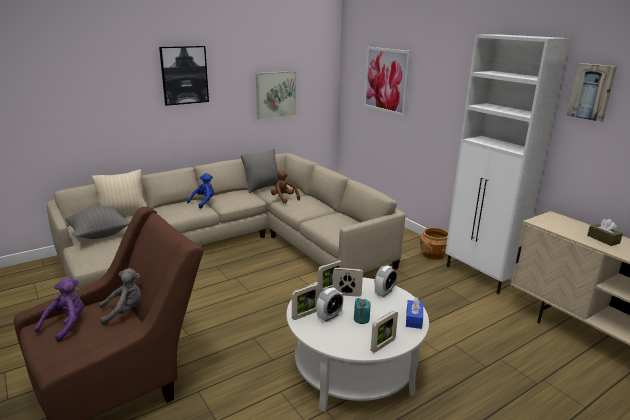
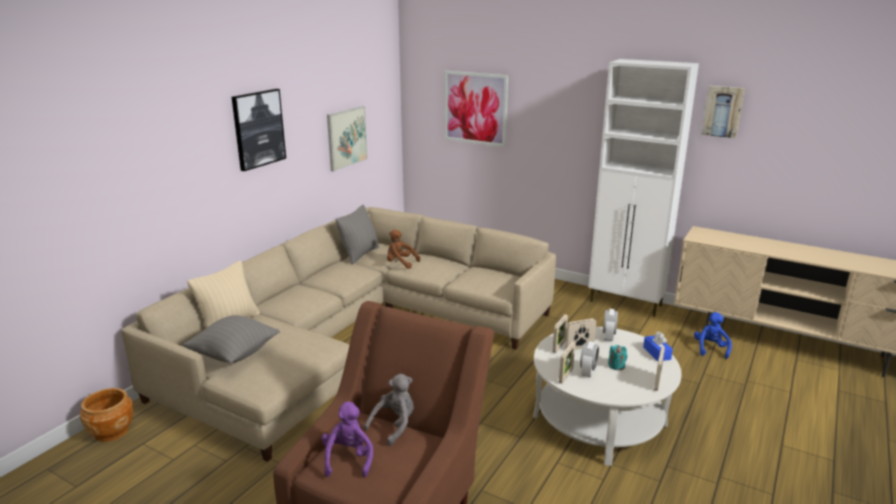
camera: 25 degrees left, 0 degrees up
(204, 202) = (312, 287): blue plush toy -> blue plush toy (710, 349)
(433, 255) = (568, 292): brown planter -> brown planter (112, 431)
(603, 239) = (755, 244): brown tissue box -> none

